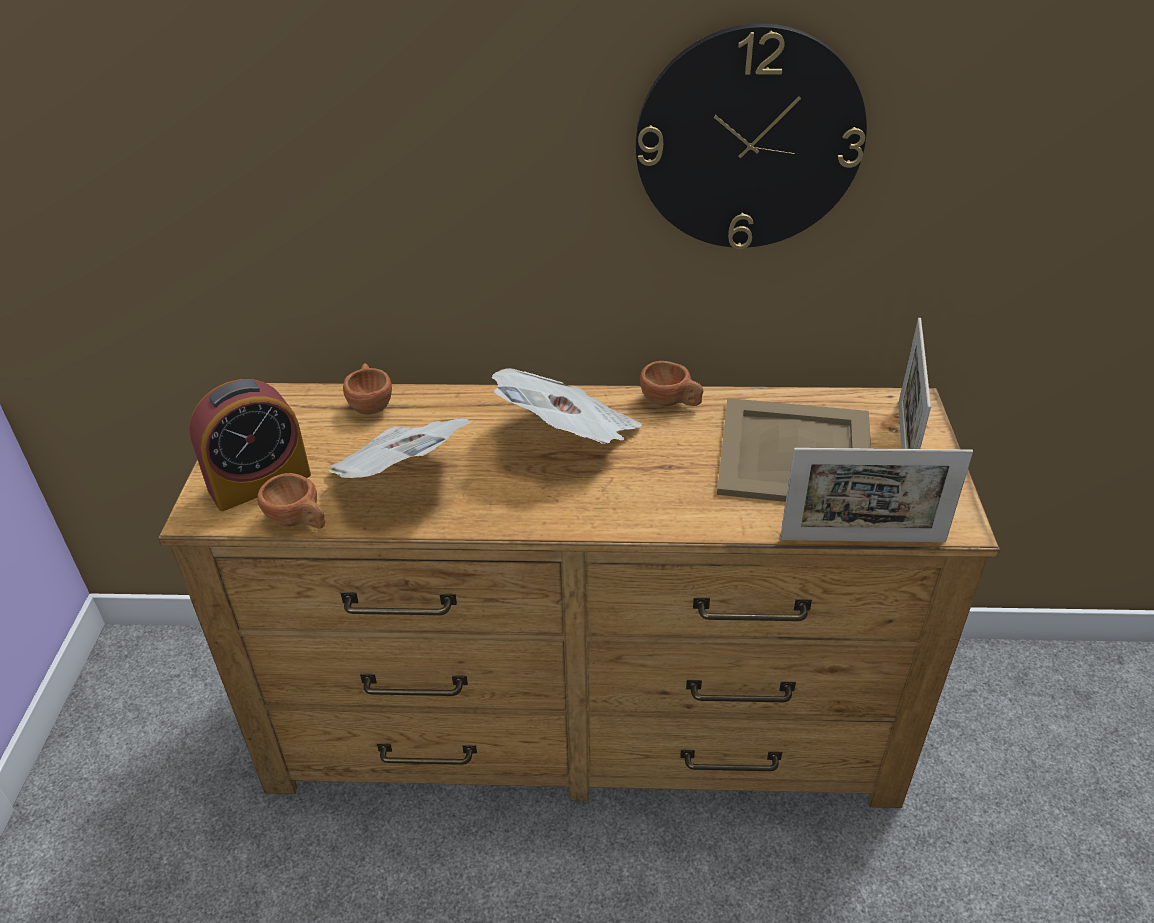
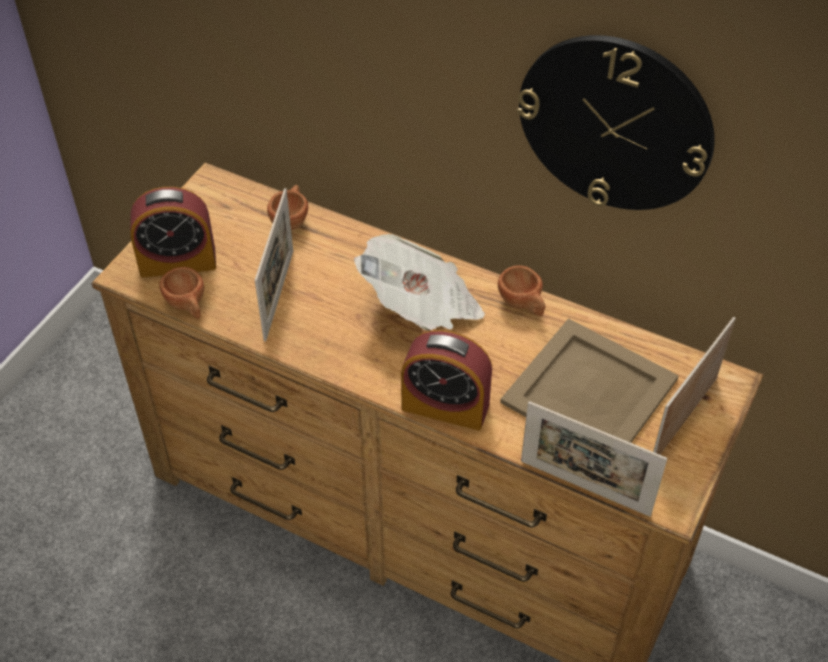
camera: 25 degrees right, 10 degrees up
(403, 475) = (279, 294): newspaper -> picture frame
(663, 518) = (445, 406): none -> alarm clock

